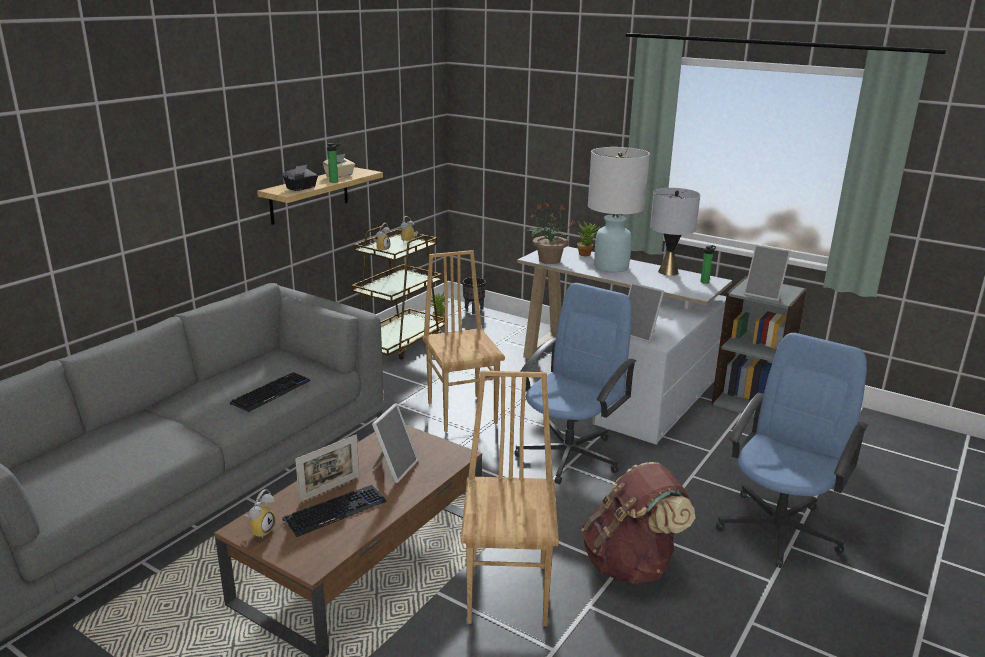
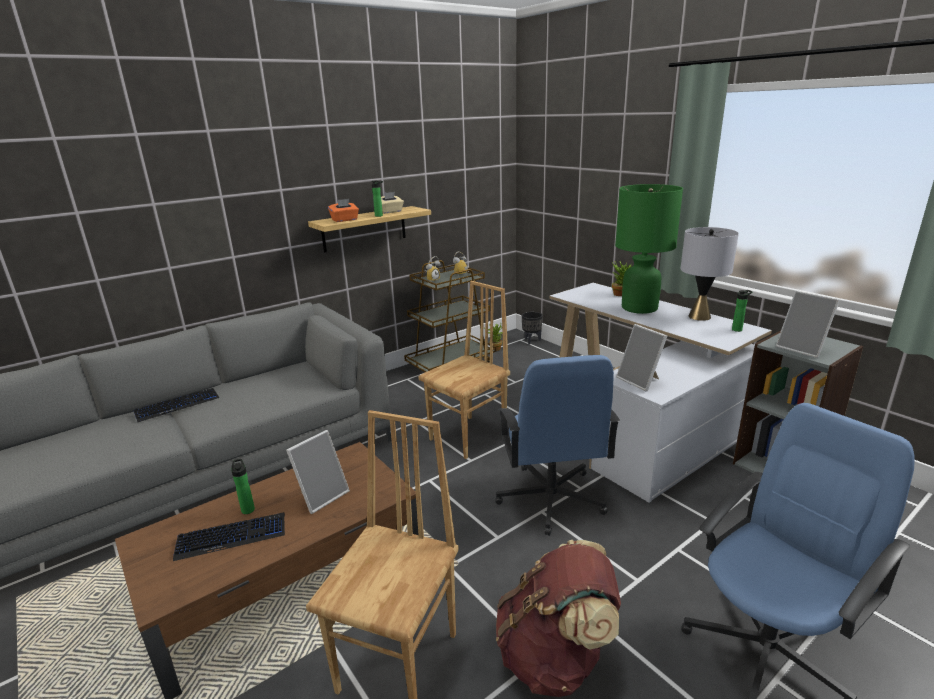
camera: 20 degrees right, 0 degrees up
(261, 530) = (152, 545): alarm clock -> none
(271, 393) = (264, 401): keyboard -> keyboard (177, 405)
(301, 188) = (345, 220): black tissue box -> orange tissue box
(330, 488) = (248, 509): picture frame -> bottle
(463, 412) = (469, 437): brown chair -> brown chair turned 45 degrees clockwise
(548, 260) = (579, 298): potted plant -> none
(570, 455) = (550, 499): blue office chair -> blue office chair turned 120 degrees clockwise
(611, 267) = (639, 308): white table lamp -> green table lamp

